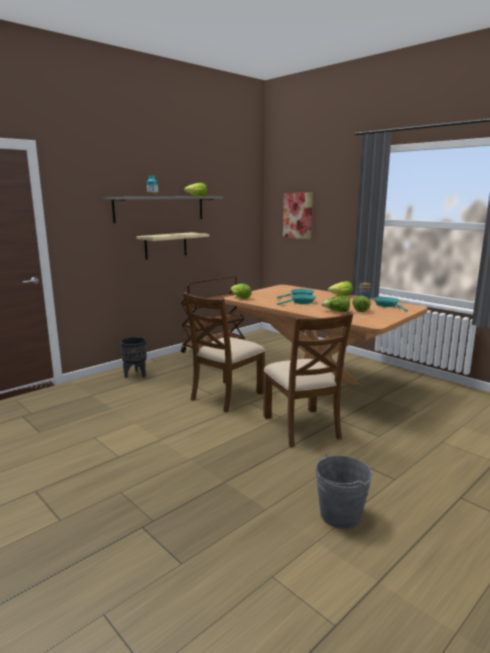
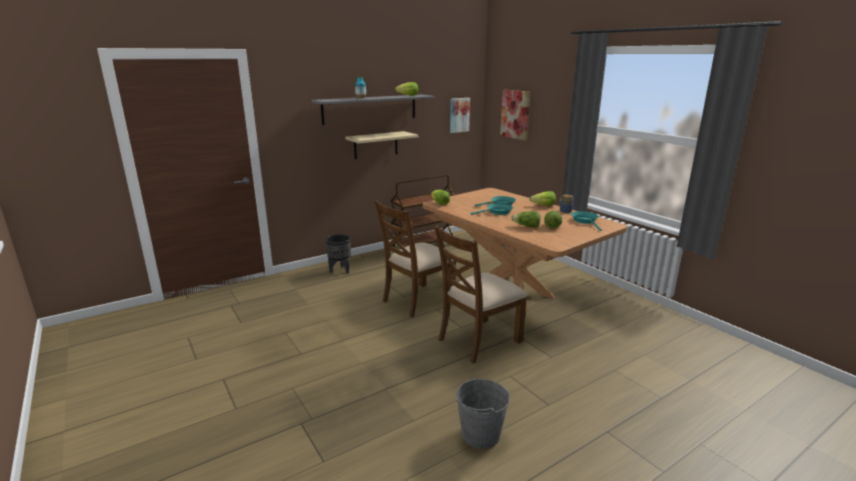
camera: 10 degrees right, 5 degrees up
(242, 218) = (459, 115): none -> picture
(302, 427) = (478, 340): brown chair -> brown chair turned 60 degrees clockwise

